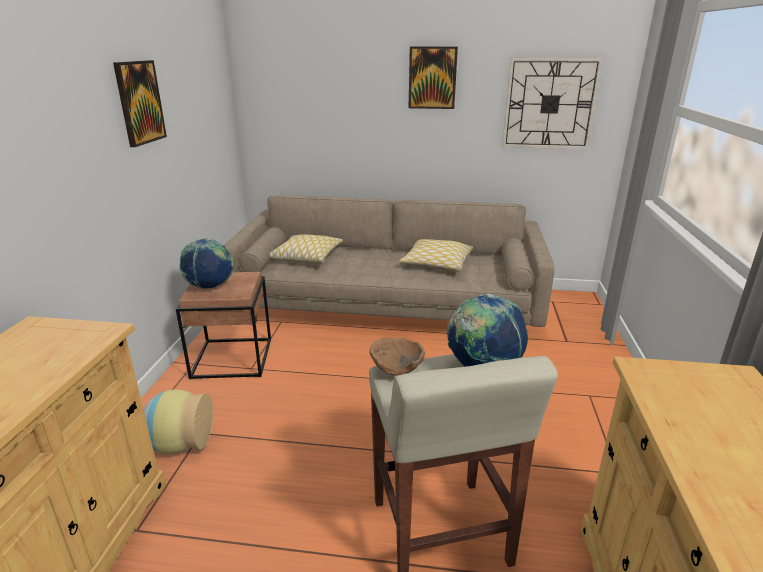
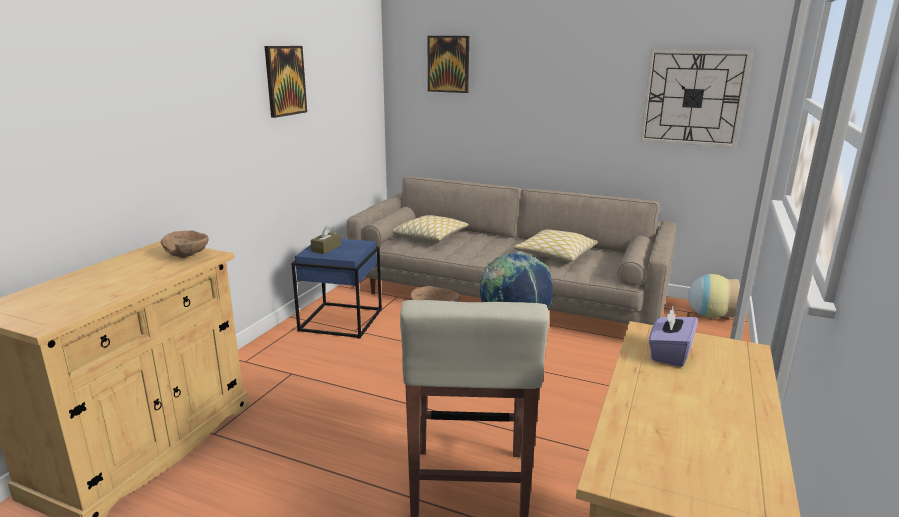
camera: 15 degrees right, 5 degrees down
(77, 337) = (189, 256): none -> brown bowl
(180, 444) = (271, 379): vase -> vase (709, 315)
(210, 287) = (326, 248): globe -> brown tissue box
(233, 358) = (342, 320): brown side table -> blue side table
(432, 78) = (570, 69): picture -> picture (448, 64)
(681, 393) = (669, 353): none -> purple tissue box

